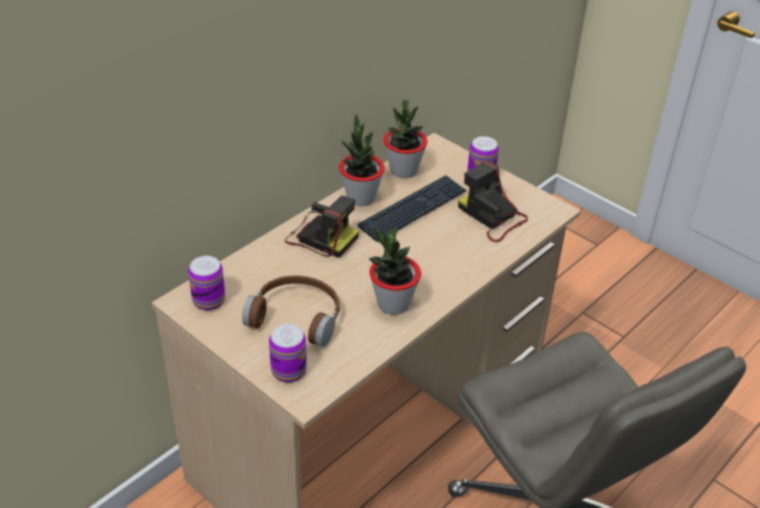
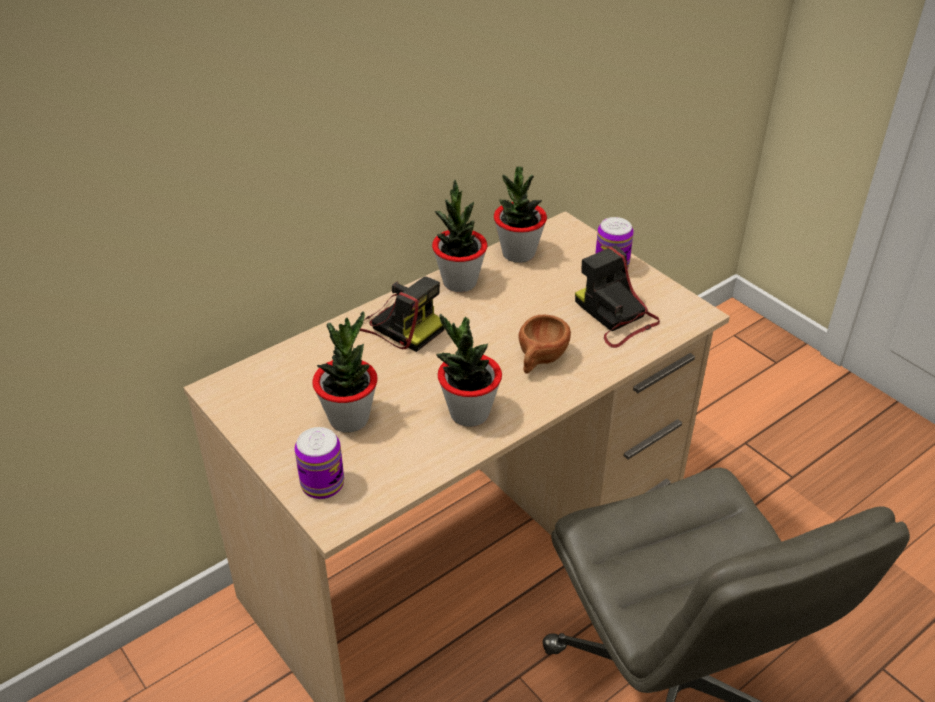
camera: 10 degrees right, 0 degrees up
(209, 300) = (250, 390): can -> none
(297, 316) = (349, 418): brown headphones -> potted plant
(413, 210) = (520, 301): keyboard -> none
(440, 257) = (539, 360): none -> brown cup

